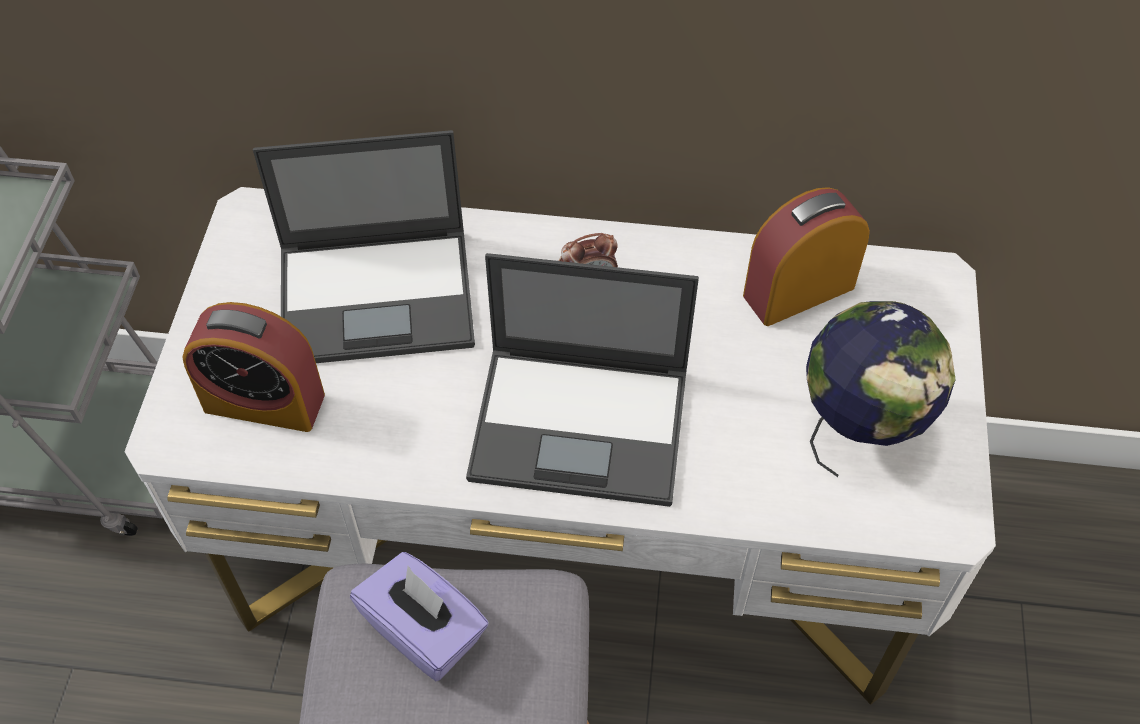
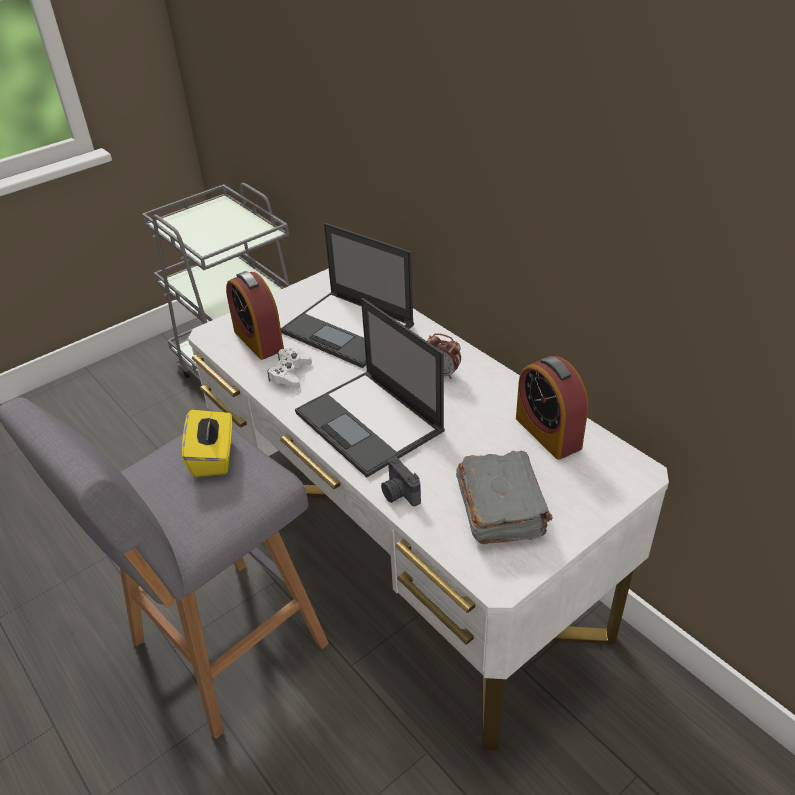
camera: 45 degrees right, 15 degrees down
(381, 424) = (290, 373): none -> white game controller
(425, 631) = (213, 457): purple tissue box -> yellow tissue box
(731, 499) = (399, 494): none -> camera
(798, 291) = (548, 433): alarm clock -> alarm clock turned 135 degrees counterclockwise
(859, 431) = (501, 508): globe -> grey book

